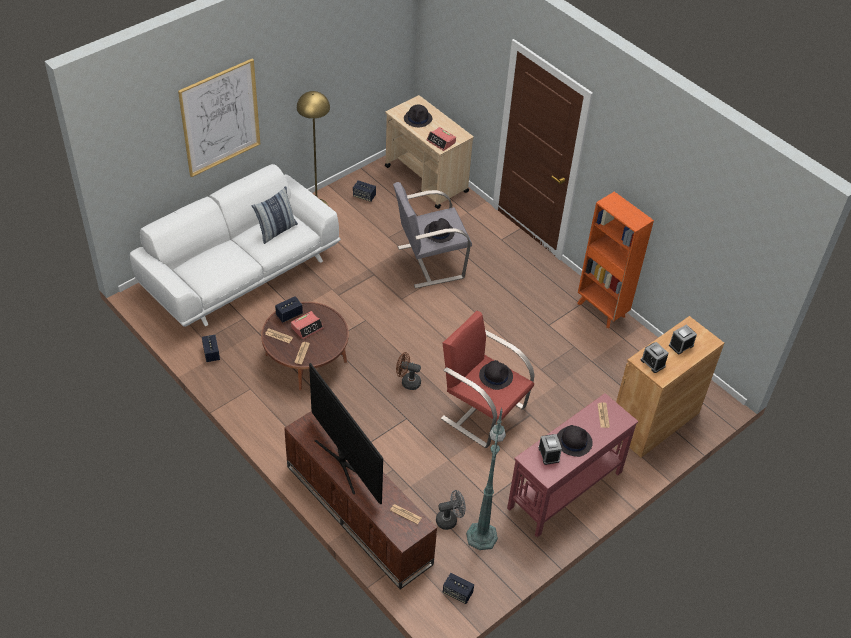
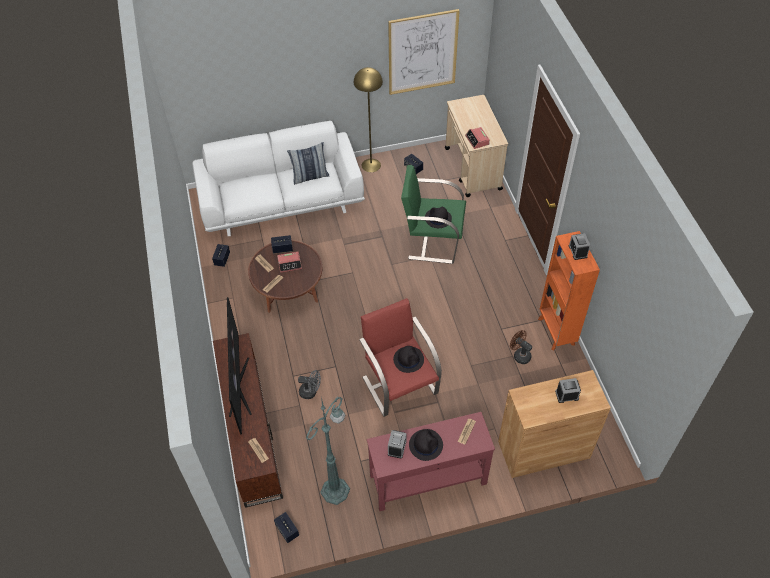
camera: 30 degrees right, 5 degrees up
(220, 118) = (281, 71): picture -> picture (422, 52)
(407, 382) = (354, 336): brown fan -> brown fan (519, 355)
(418, 119) = (470, 115): black hat -> none
(429, 262) = (432, 241): grey armchair -> green armchair
(450, 520) = (318, 466): grey fan -> grey fan (311, 392)
(653, 363) = (529, 402): alarm clock -> alarm clock (577, 251)

